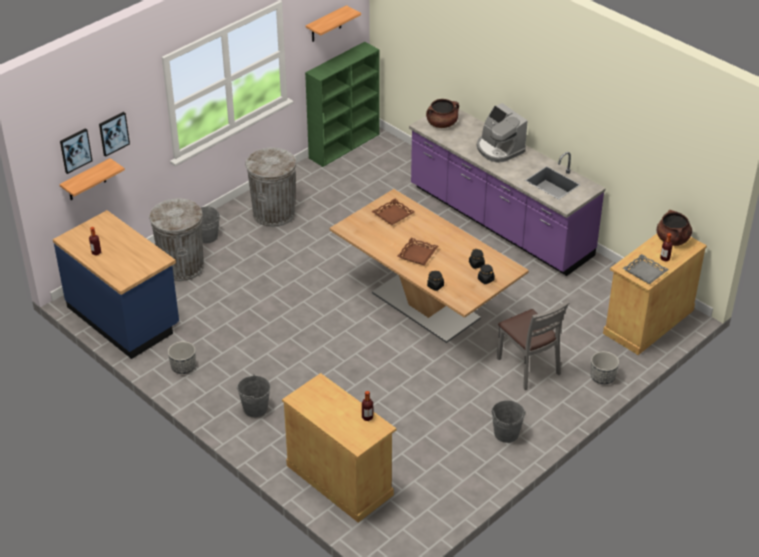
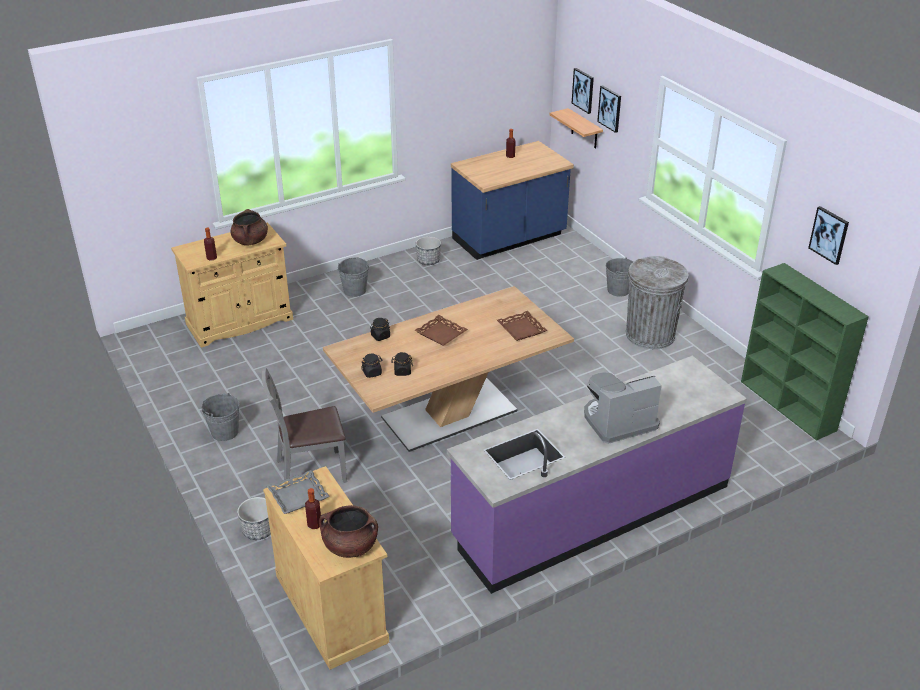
camera: 105 degrees right, 5 degrees down
(182, 266) = (573, 272): grey trash can -> none
(326, 24) = (829, 235): shelf -> picture
(442, 124) = (691, 383): brown cooking pot -> brown cooking pot (250, 241)

